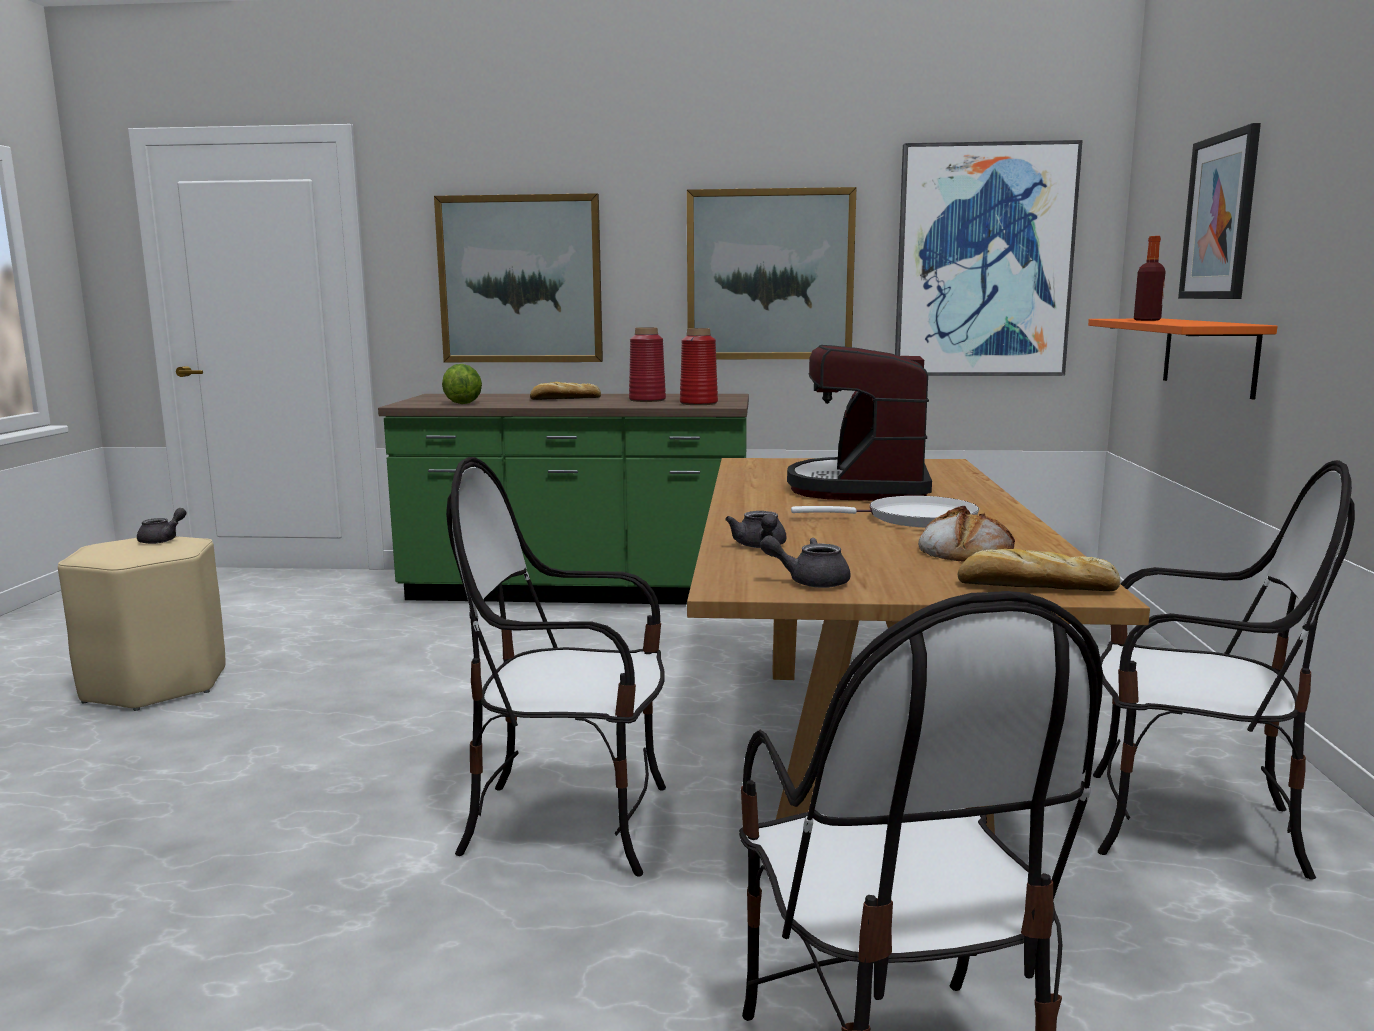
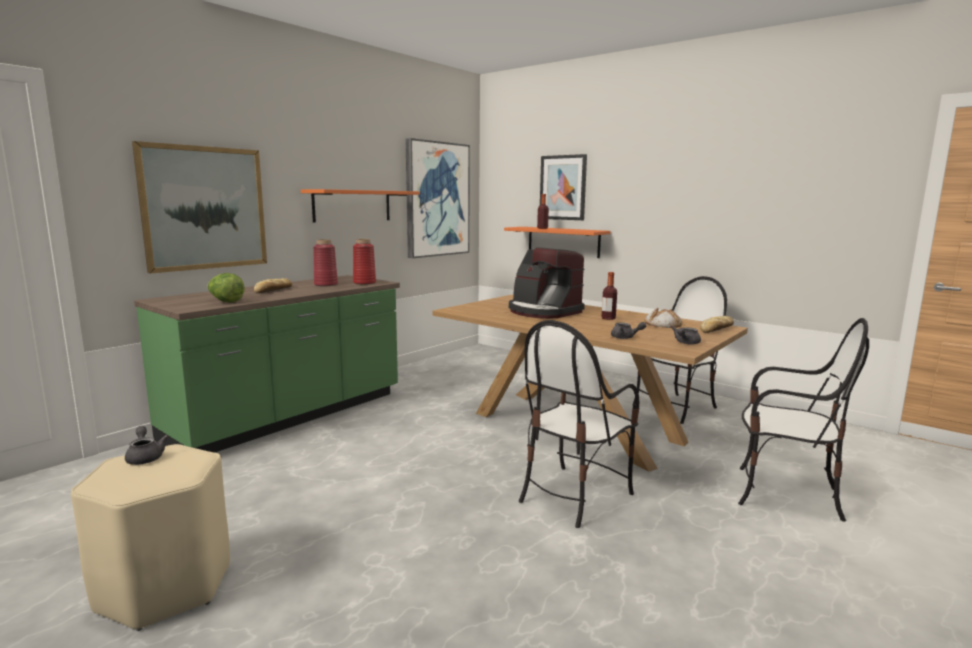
camera: 55 degrees left, 0 degrees up
(770, 275) = (352, 205): picture -> orange shelf
(914, 519) = (608, 318): white frying pan -> bottle

